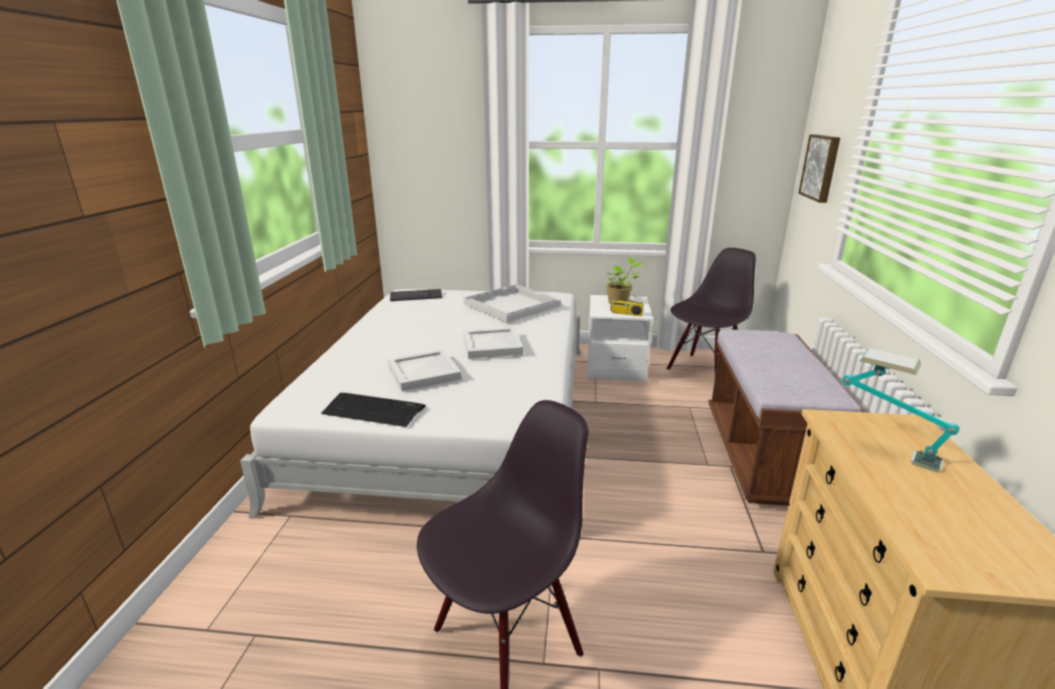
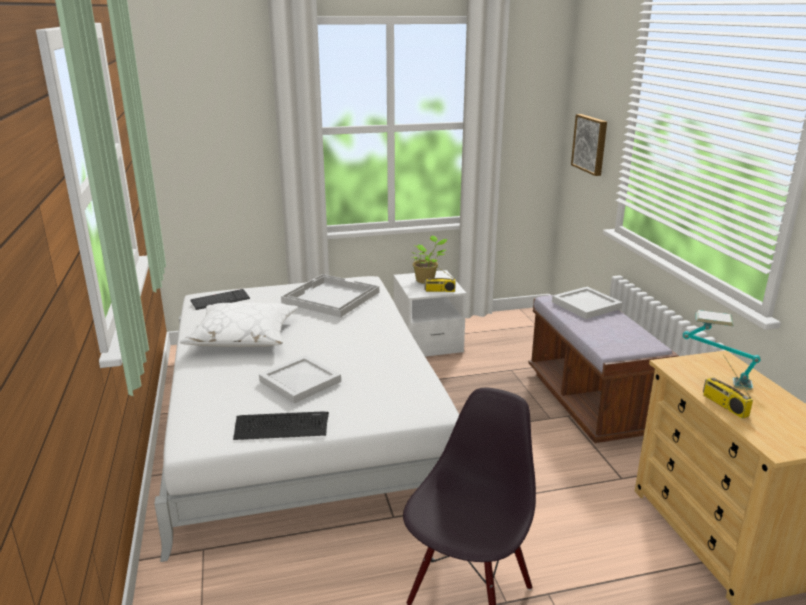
camera: 20 degrees left, 0 degrees up
(409, 327) = (243, 336): none -> white pillow
(493, 346) = (345, 343): white tray -> white tray (587, 305)
(704, 371) = (508, 334): black chair -> none
(881, 484) = (723, 405): none -> radio

